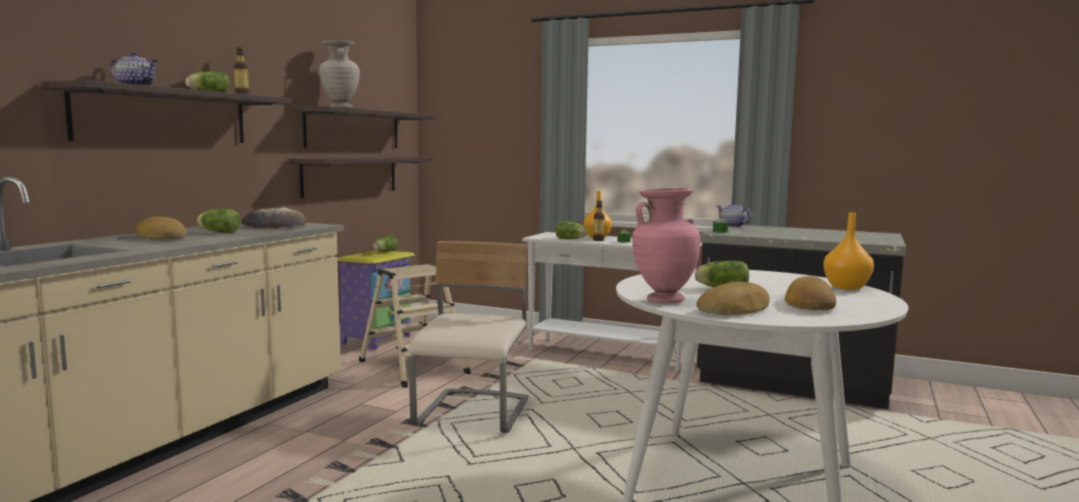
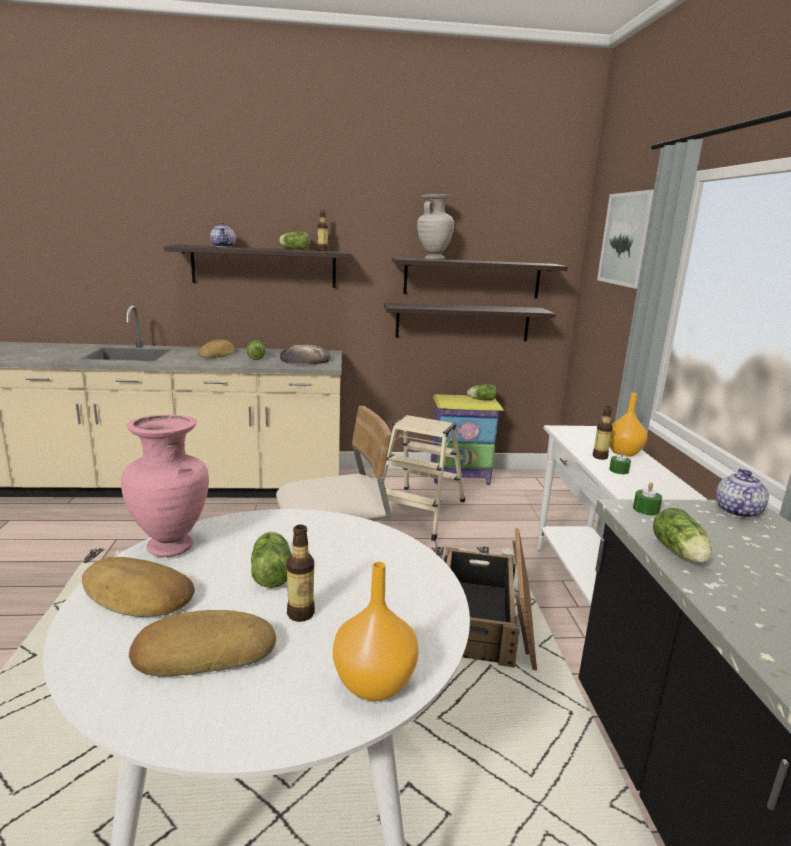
camera: 60 degrees right, 10 degrees up
(494, 89) = (628, 239): none -> picture
(571, 239) = (578, 444): lettuce -> lettuce (680, 553)
(598, 385) = (486, 621): none -> crate
(775, 289) = (301, 614): none -> bottle

